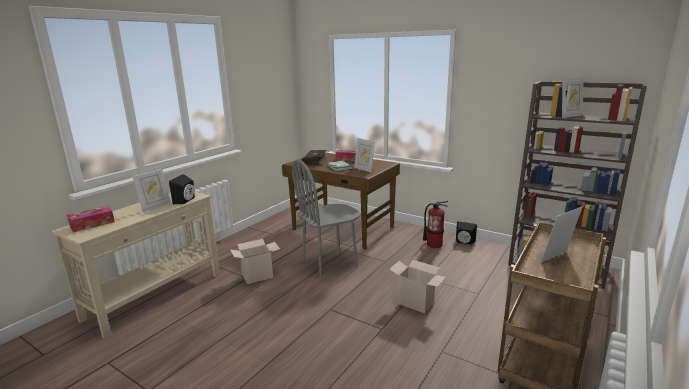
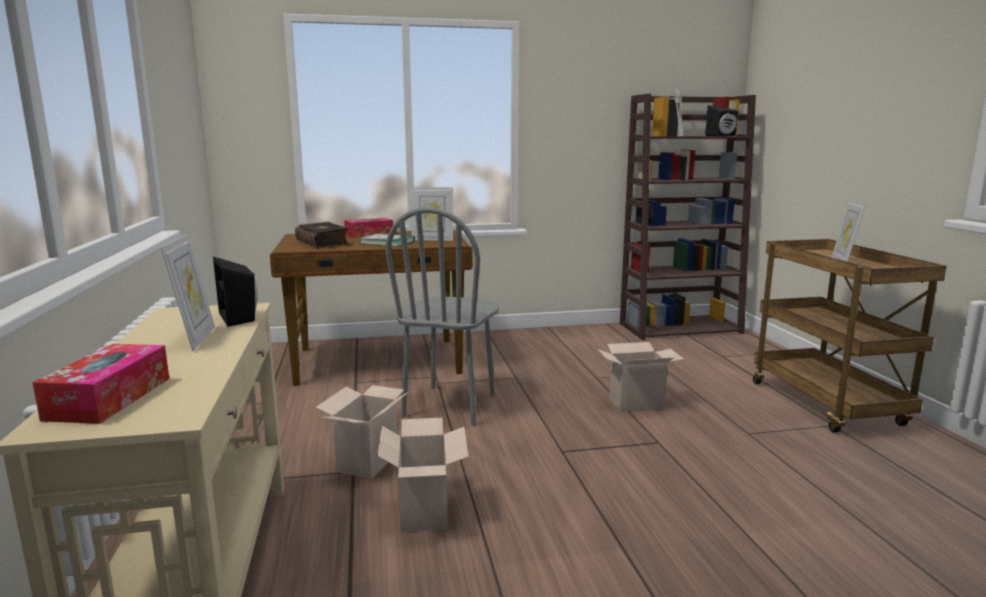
camera: 45 degrees left, 5 degrees down
(238, 307) = (426, 513): none -> cardboard box
(434, 244) = (534, 344): fire extinguisher -> none
(464, 242) = (561, 333): black speaker -> black speaker (723, 136)

